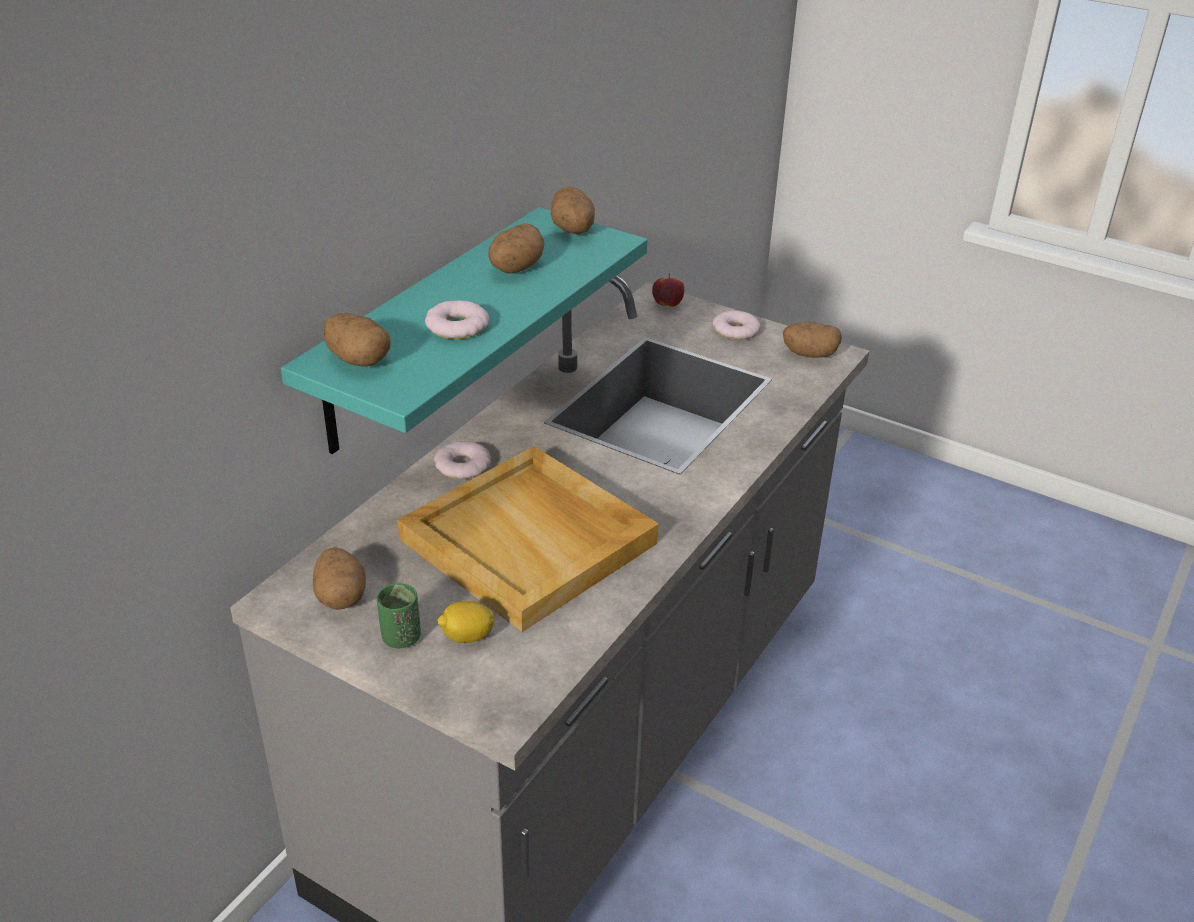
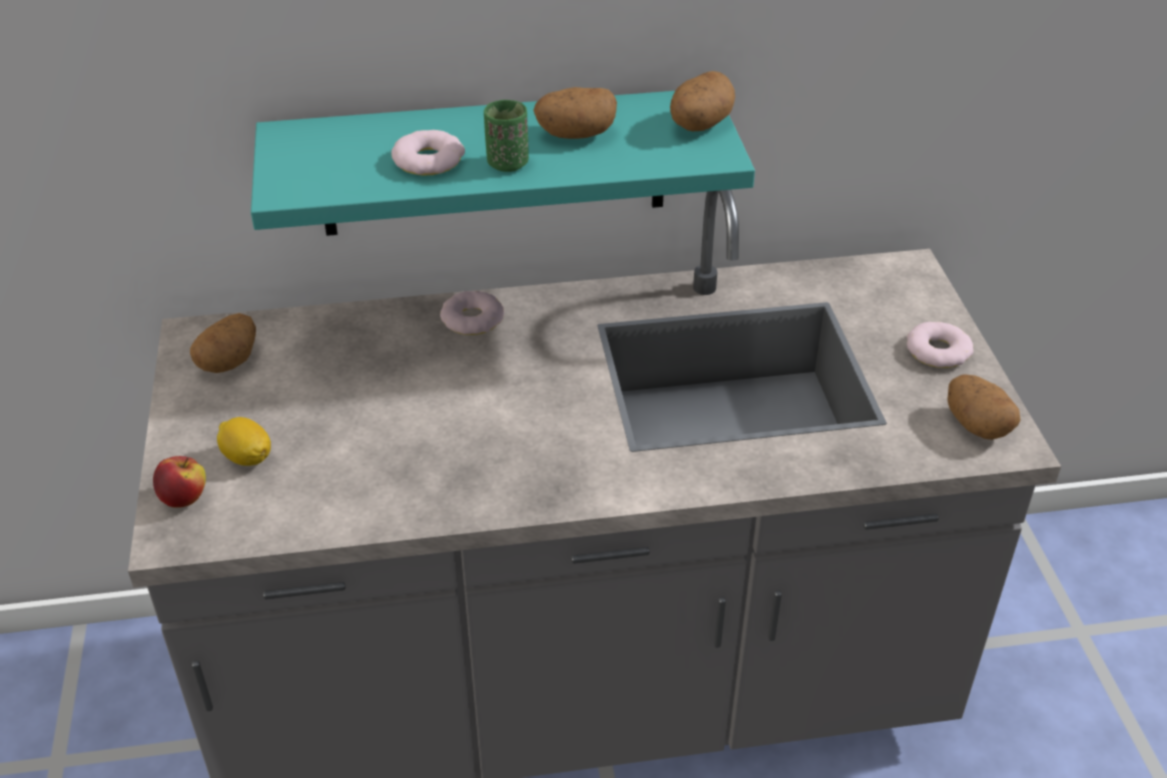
camera: 50 degrees right, 5 degrees up
(358, 360) = (310, 146): potato -> none
(401, 637) = (210, 423): green cup -> green cup (507, 163)
(531, 541) = (413, 418): beige tray -> none
(667, 305) = (909, 283): apple -> apple (184, 498)

